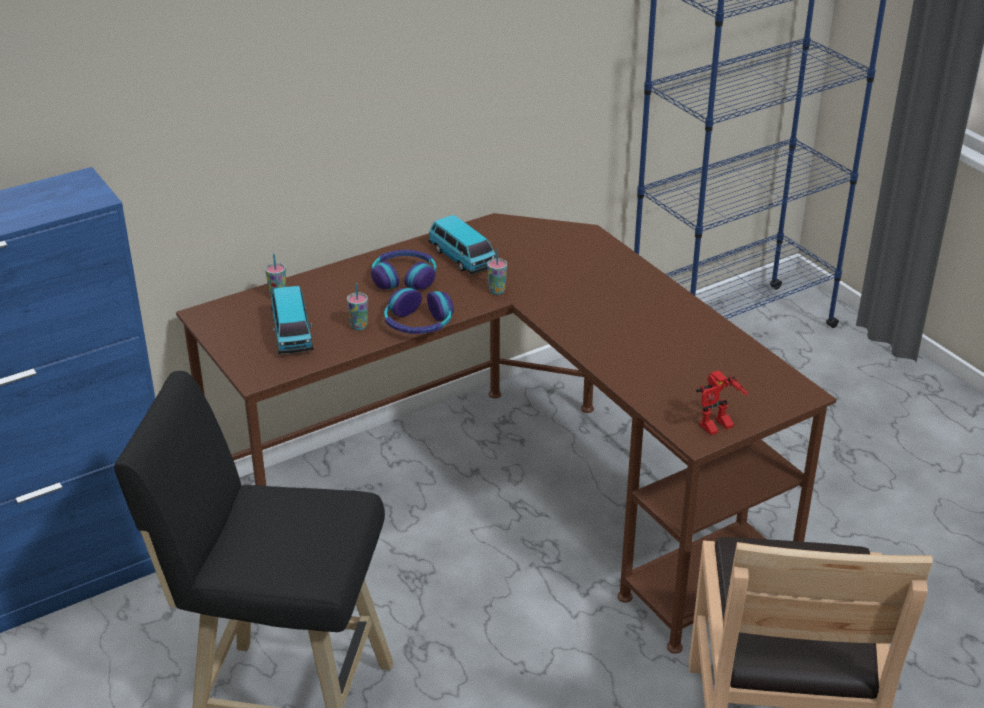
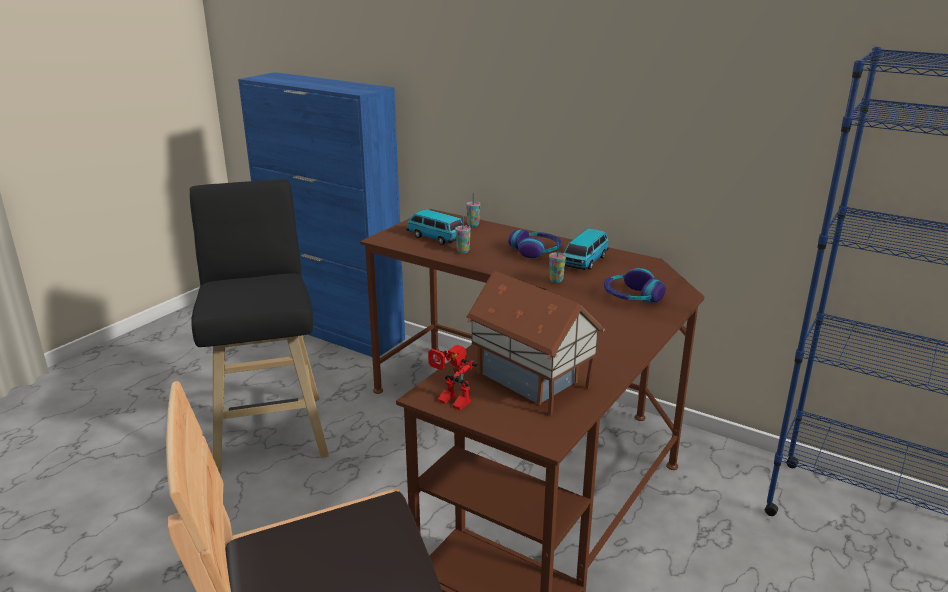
camera: 65 degrees right, 10 degrees down
(292, 334) = (435, 237): toy car -> toy car turned 75 degrees clockwise
(418, 323) = (485, 266): headphones -> headphones (632, 296)
(706, 373) = (530, 382): none -> toy house

